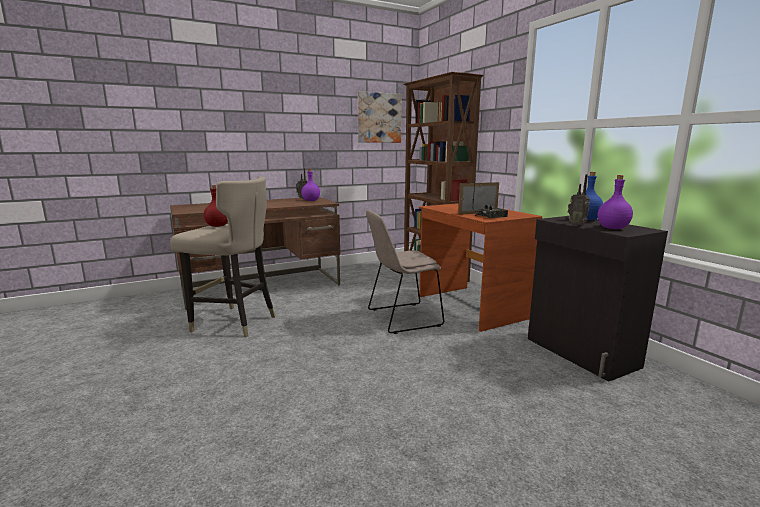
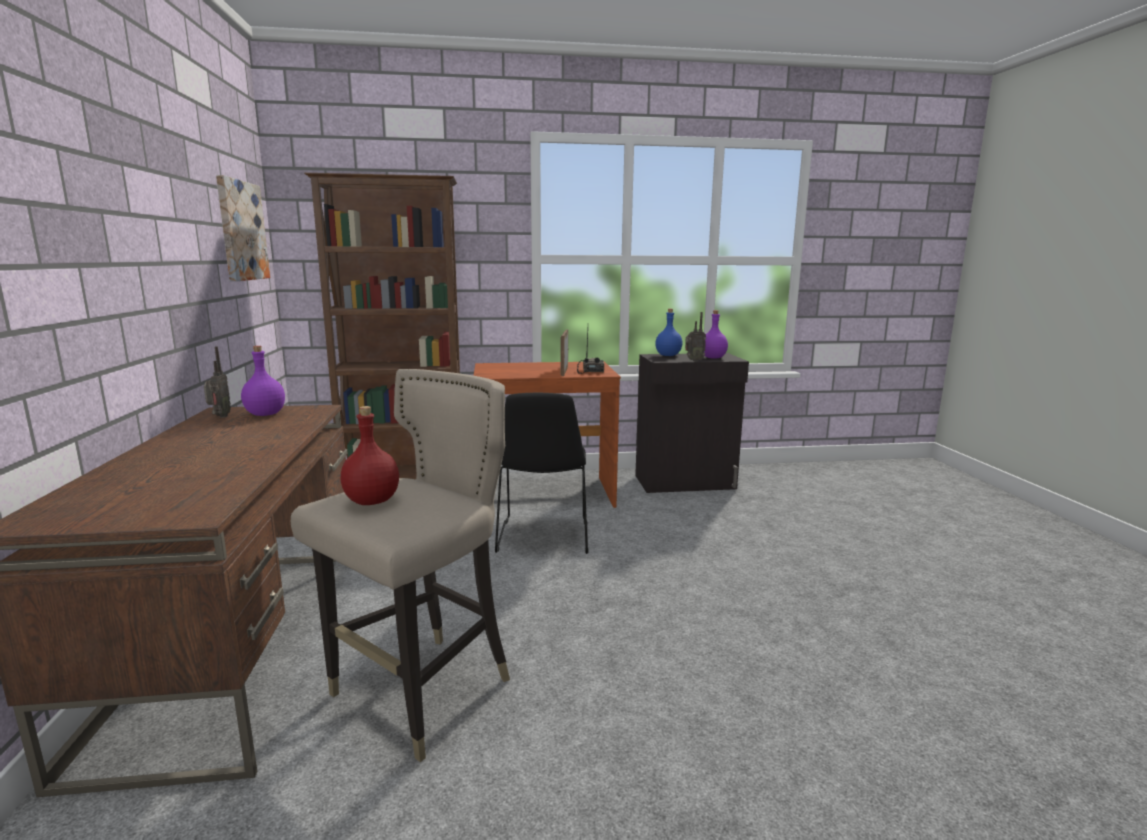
camera: 70 degrees left, 0 degrees up
(401, 318) = (543, 538): beige chair -> black chair

